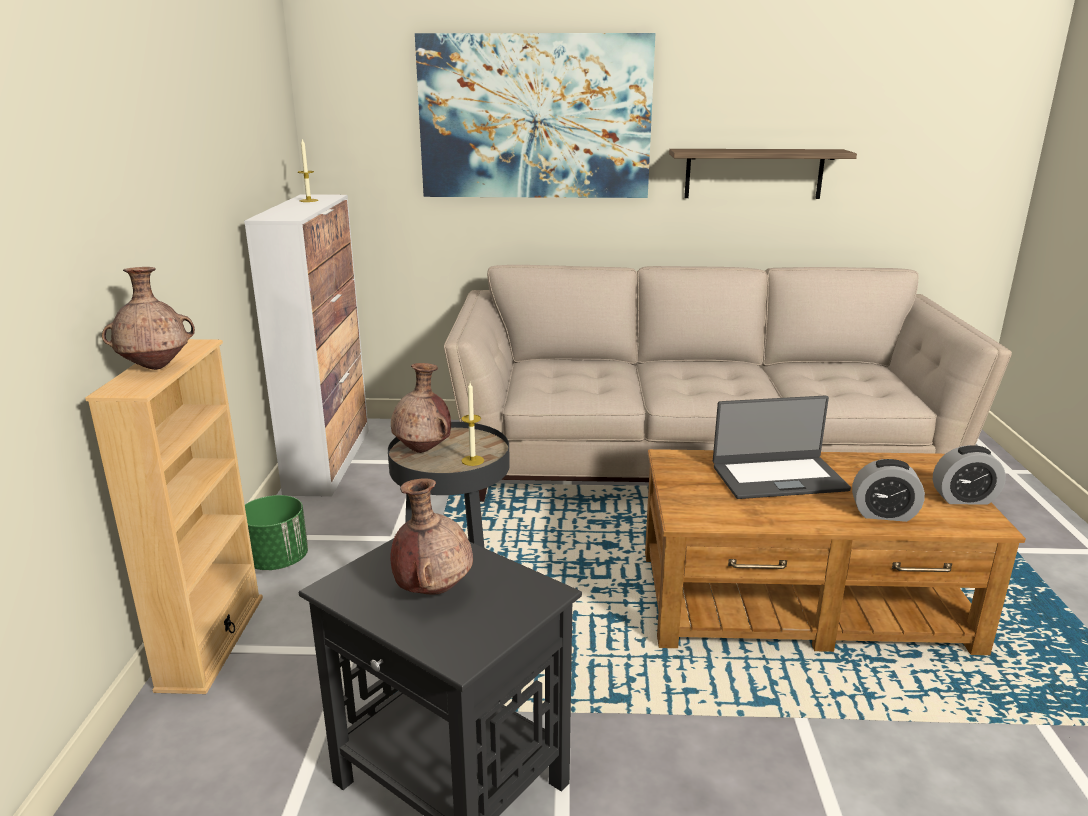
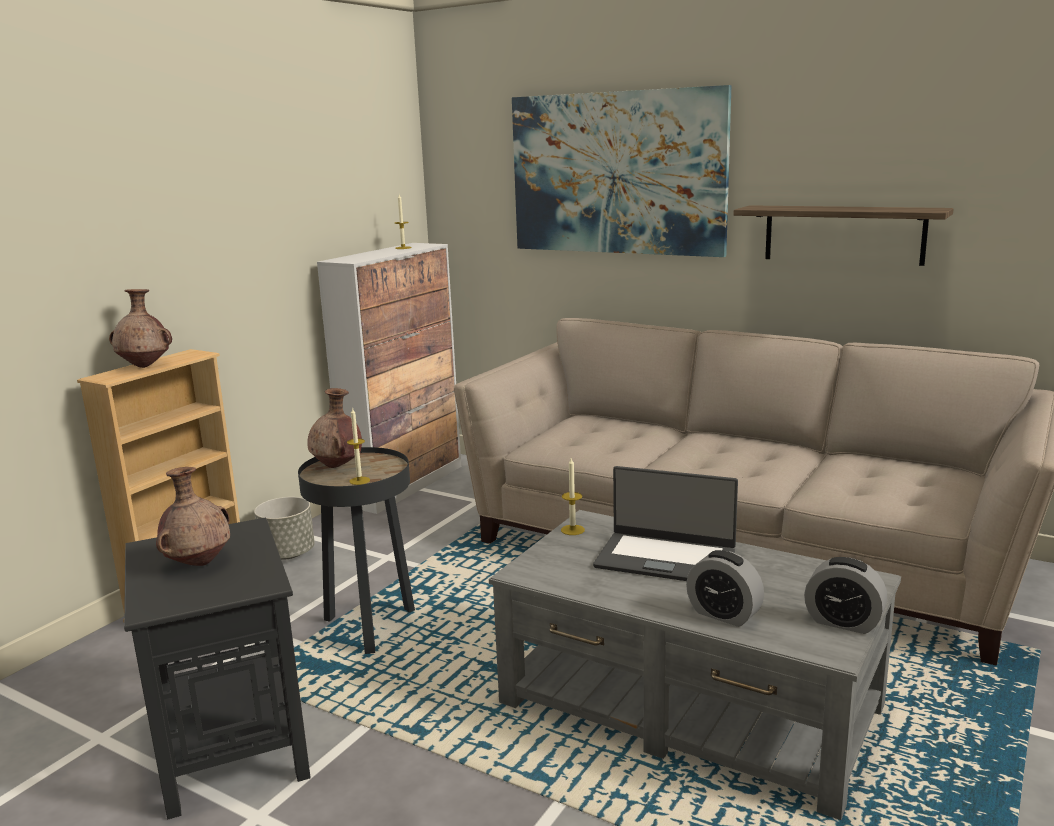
camera: 30 degrees right, 5 degrees down
(277, 561) = (288, 554): green planter -> grey planter
(671, 469) = (572, 530): none -> candle
(803, 602) = (690, 706): brown coffee table -> grey coffee table

